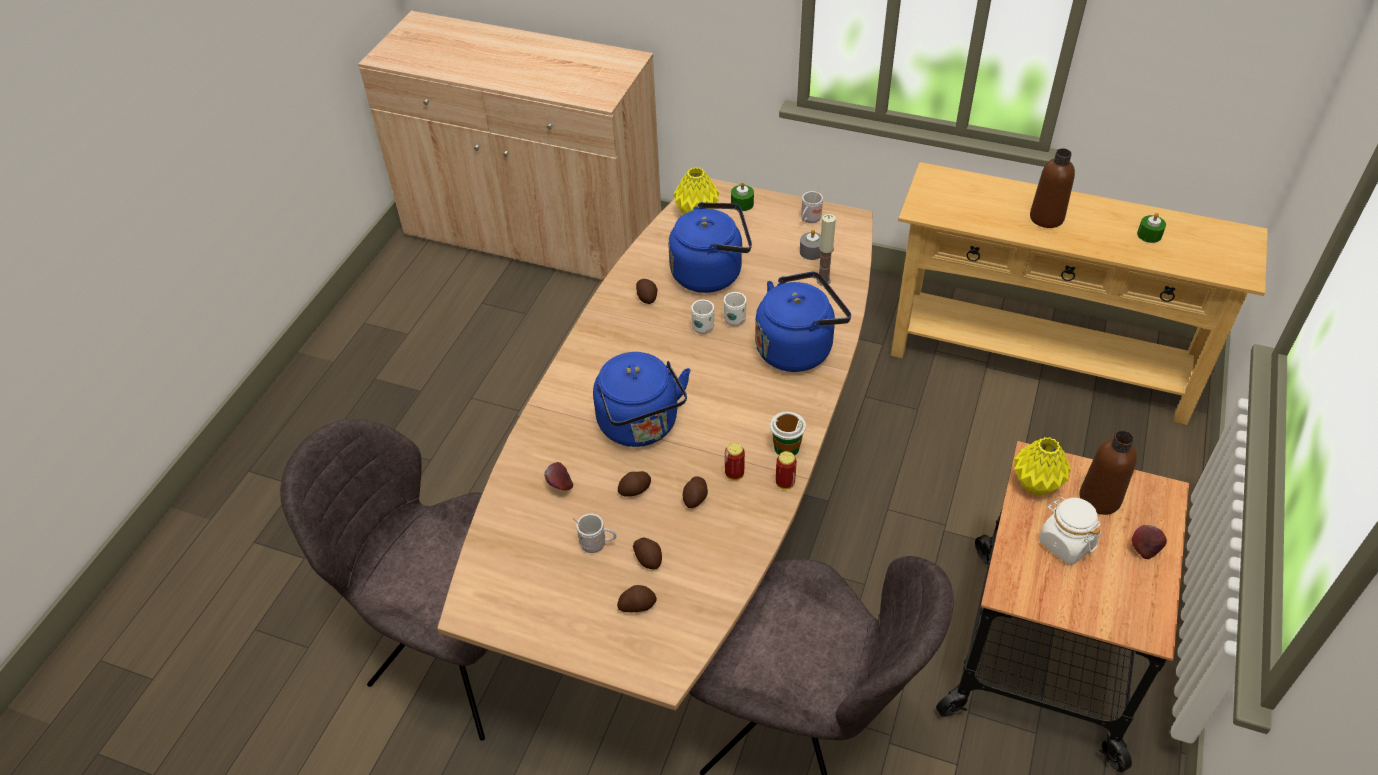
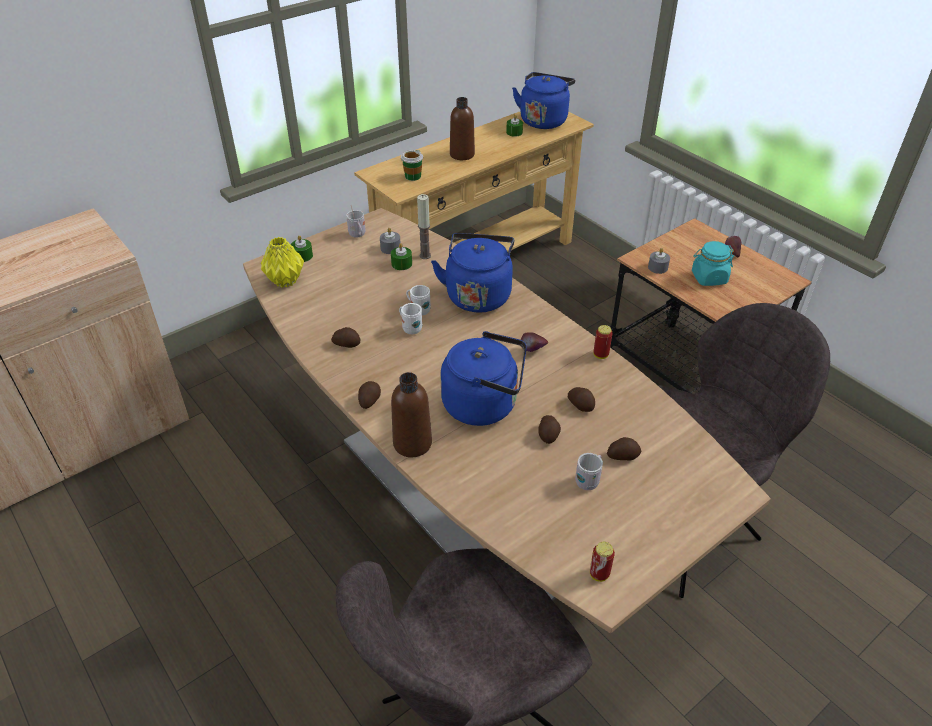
camera: 60 degrees left, 5 degrees down
(560, 486) = (510, 479): apple -> apple (532, 351)
(637, 605) = (664, 481): potato -> potato (369, 400)
(711, 273) = (358, 301): blue kettle -> blue kettle (543, 120)
(734, 474) = (573, 375): can -> can (599, 574)
(786, 447) = (568, 340): cup -> cup (412, 176)
(794, 272) = (401, 264): none -> green candle
(1036, 485) = (657, 267): yellow vase -> grey candle
(1065, 543) = (708, 278): white jar -> turquoise jar
(1099, 499) = (684, 251): brown bottle -> brown bottle (412, 443)

